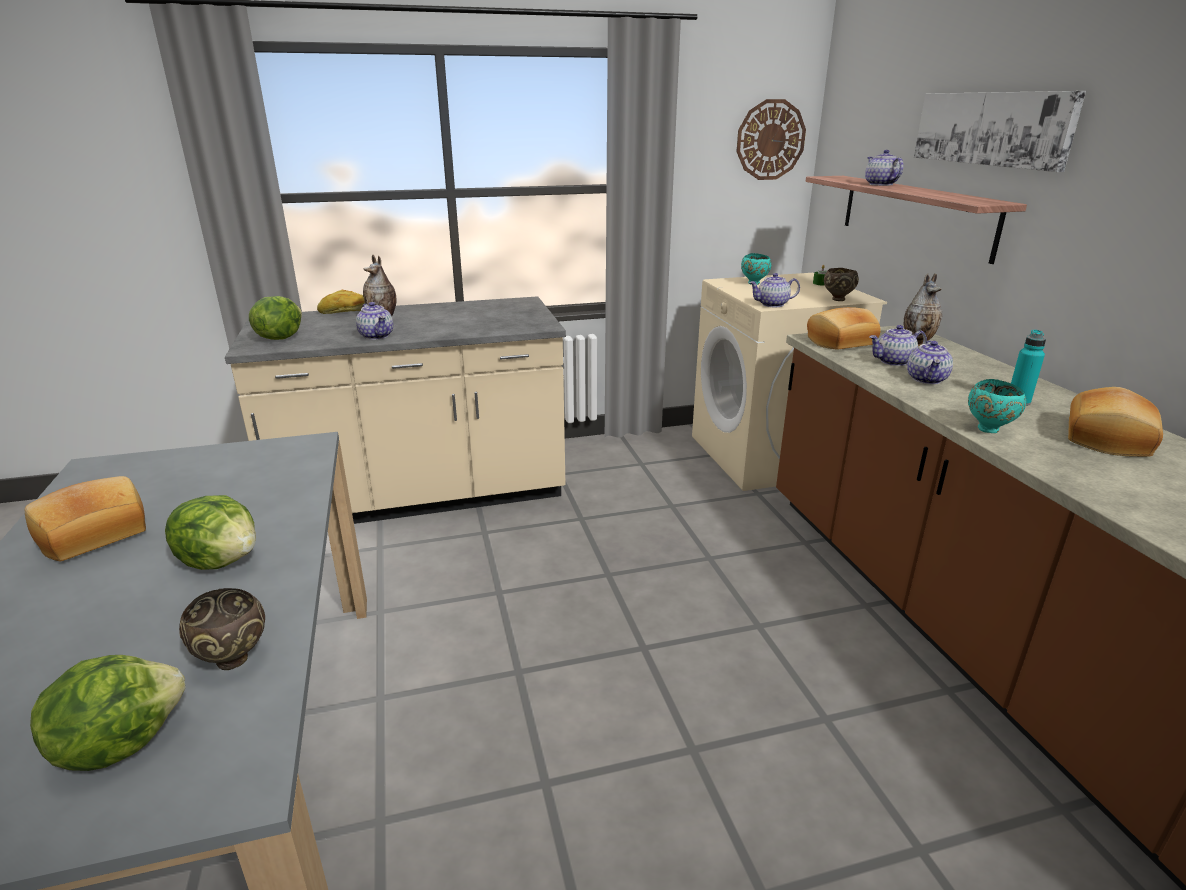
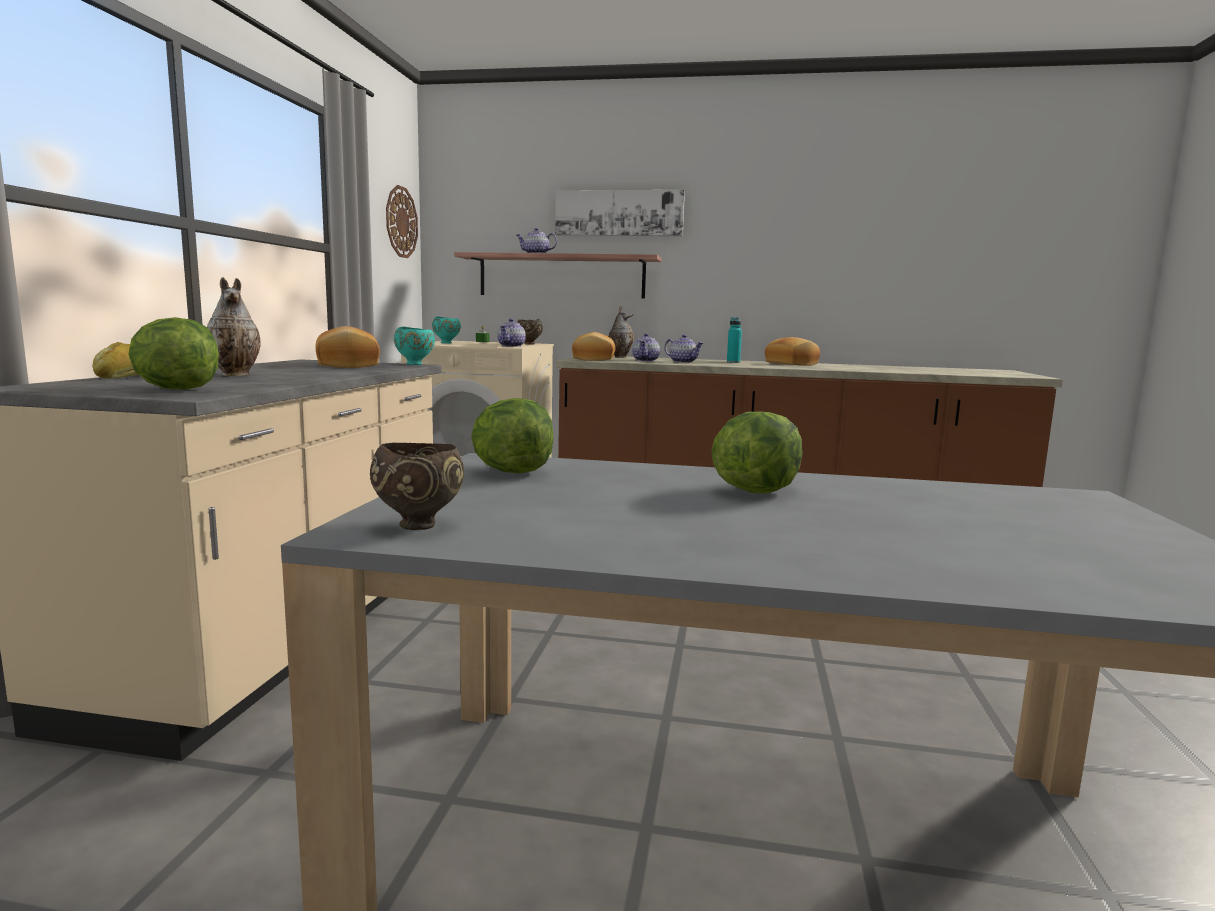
camera: 65 degrees left, 15 degrees down
(93, 533) = (630, 528): bread -> bread (345, 365)
(120, 742) = (1050, 517): lettuce -> lettuce (512, 471)
(234, 660) = (936, 492): brown bowl -> brown bowl (420, 525)
(377, 336) = (300, 378): teapot -> none
(989, 430) = (765, 366): turquoise bowl -> turquoise bowl (415, 364)

